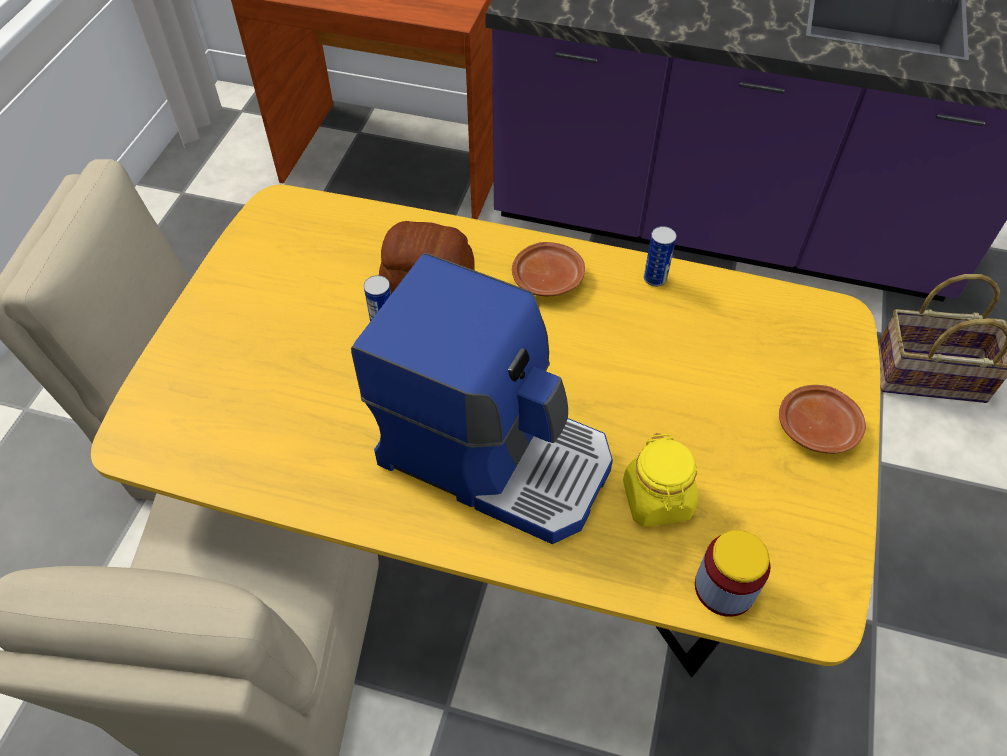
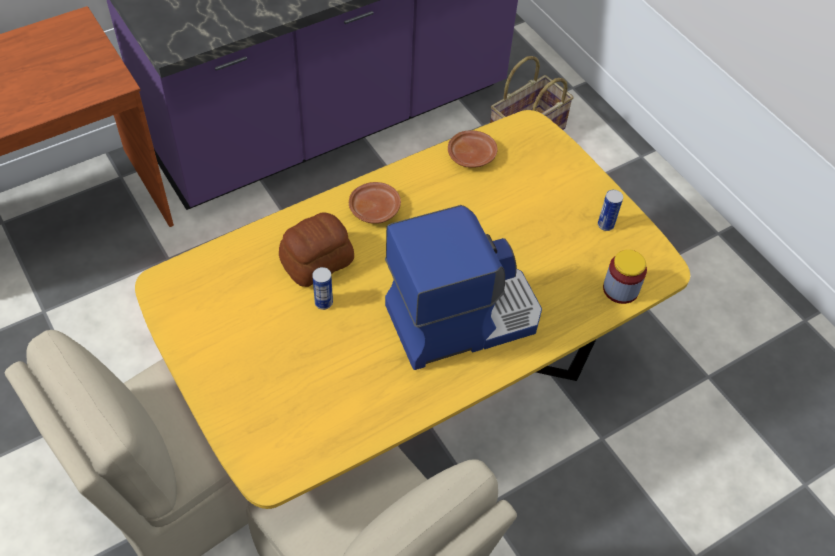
camera: 50 degrees left, 0 degrees up
(655, 278) = (427, 168): can -> can (605, 225)
(657, 499) = (553, 275): yellow jar -> none
(818, 427) = (578, 187): brown plate -> brown plate (471, 155)

